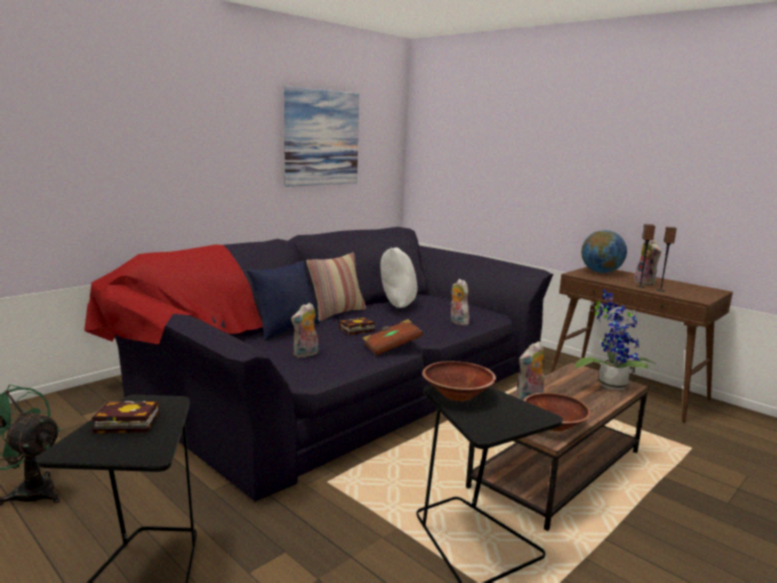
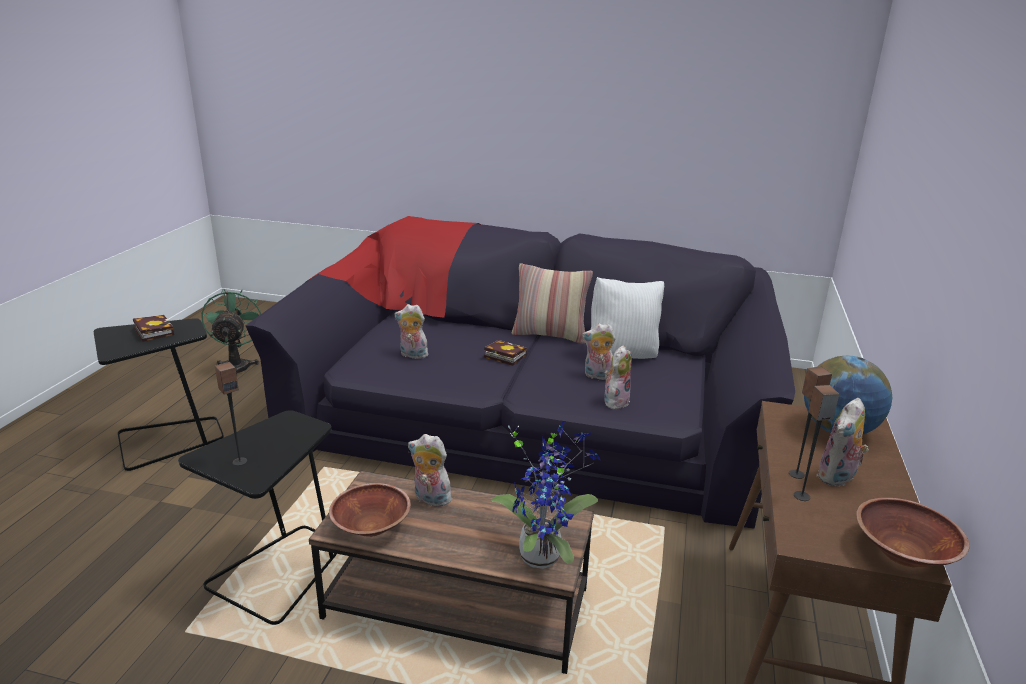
camera: 60 degrees right, 10 degrees up
(285, 330) = (466, 329): blue pillow -> none
(321, 138) = (681, 114): picture -> none
(391, 347) = (474, 386): brown book -> none
(417, 318) = (598, 376): none -> plush toy
(457, 395) = (279, 429): brown bowl -> brown bowl (903, 553)
(504, 417) = (239, 461): none -> speaker

